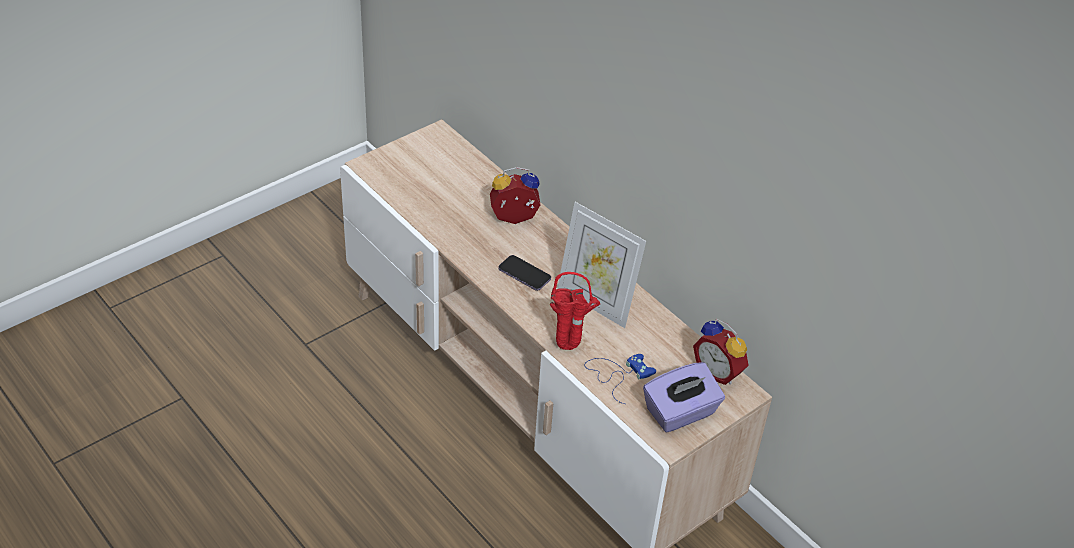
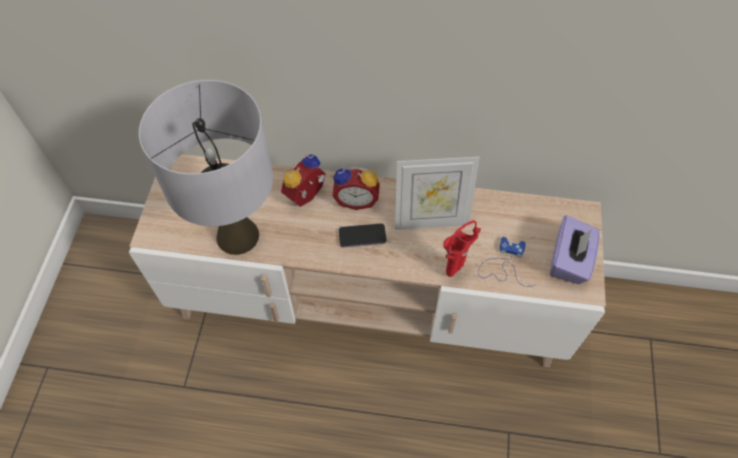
camera: 40 degrees left, 15 degrees up
(429, 209) = (238, 236): none -> grey table lamp
(719, 371) = (555, 209): alarm clock -> alarm clock (356, 199)

